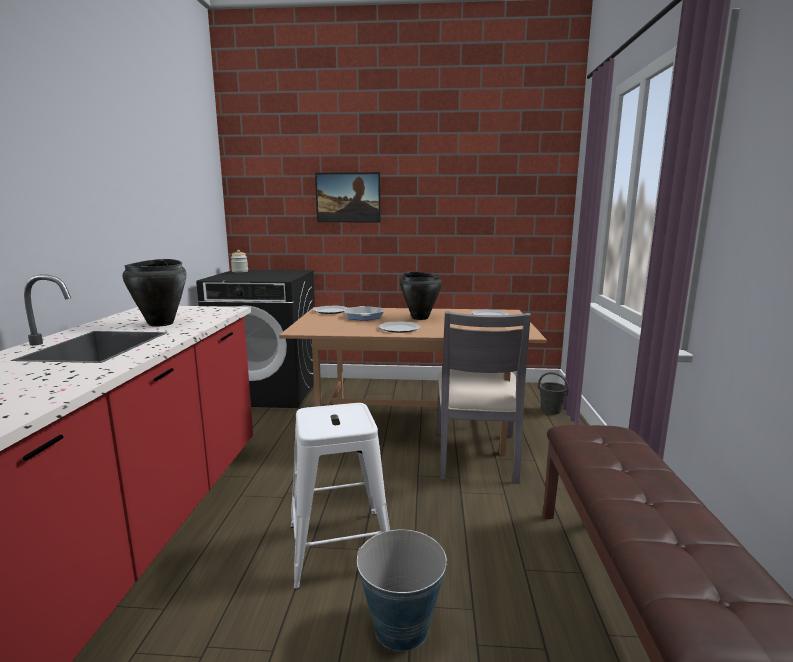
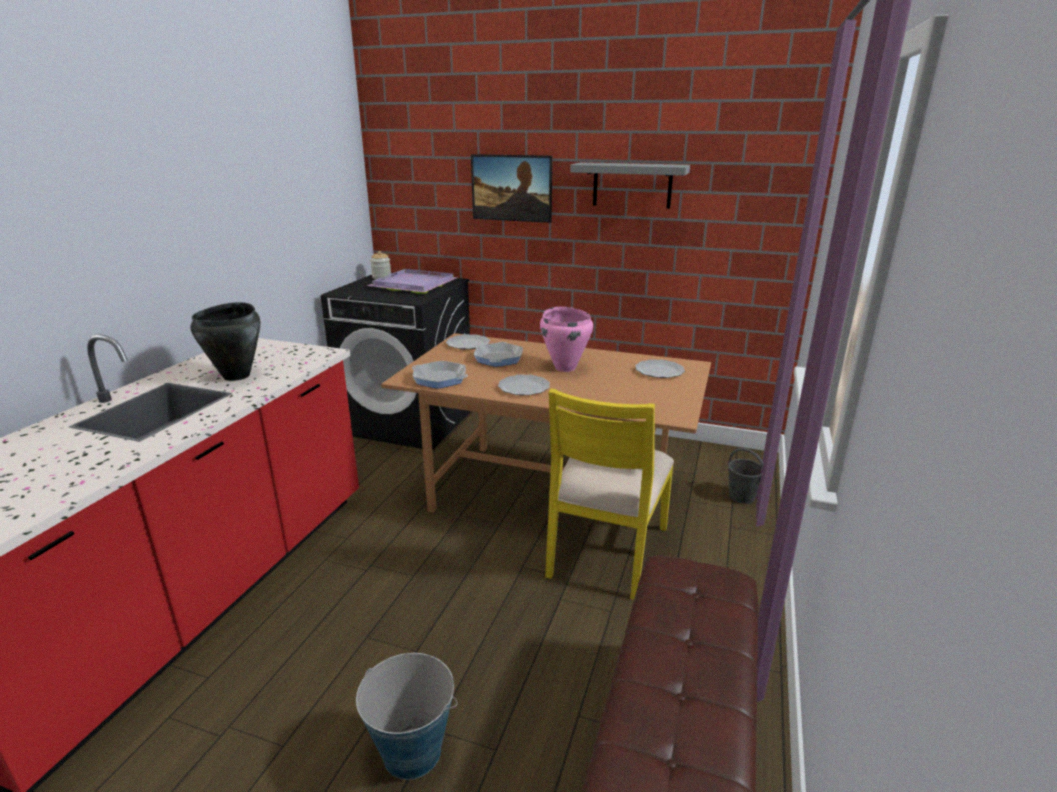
camera: 15 degrees right, 10 degrees up
(272, 273) = (414, 285): none -> purple tray
(327, 329) = (440, 379): none -> frying pan
(340, 547) = (395, 644): white stool -> none
(420, 318) = (565, 368): black cooking pot -> pink cooking pot
(441, 192) = (632, 185): none -> grey shelf
(476, 455) = (605, 551): grey chair -> yellow chair

